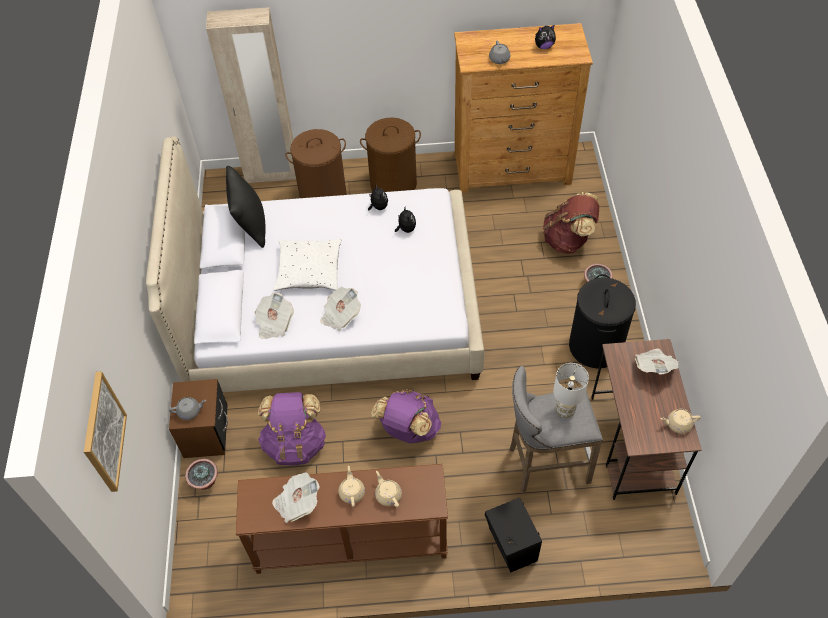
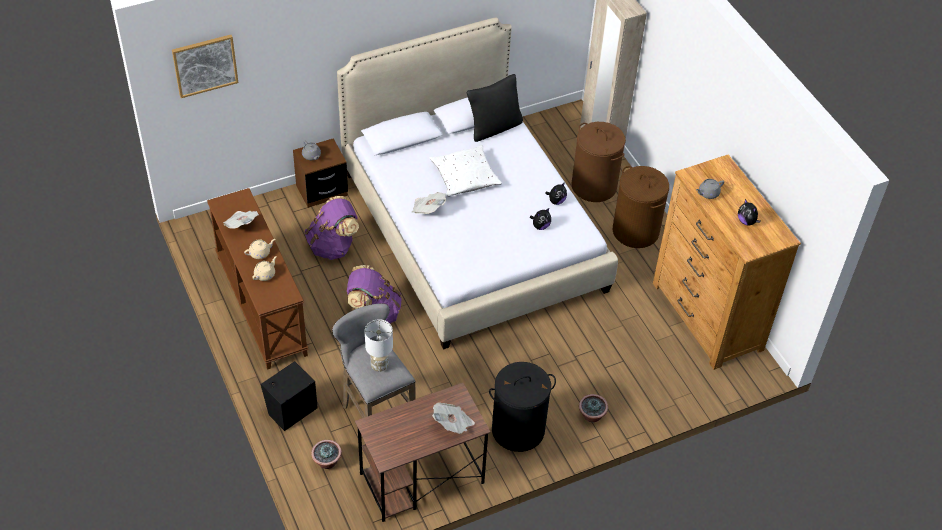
camera: 65 degrees right, 5 degrees down
(205, 482) = (281, 204): potted plant -> potted plant (327, 462)
(274, 323) = (403, 172): newspaper -> none
(568, 240) = (637, 382): brown backpack -> none
(678, 424) = (399, 451): beige teapot -> none

